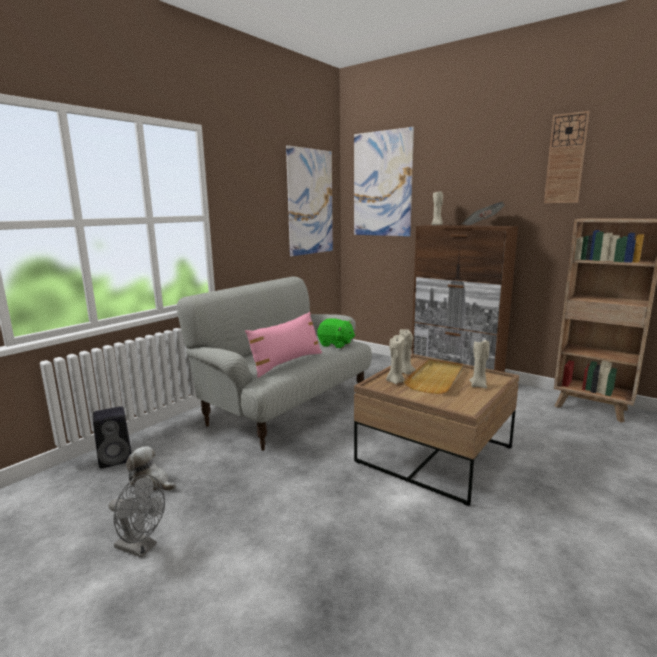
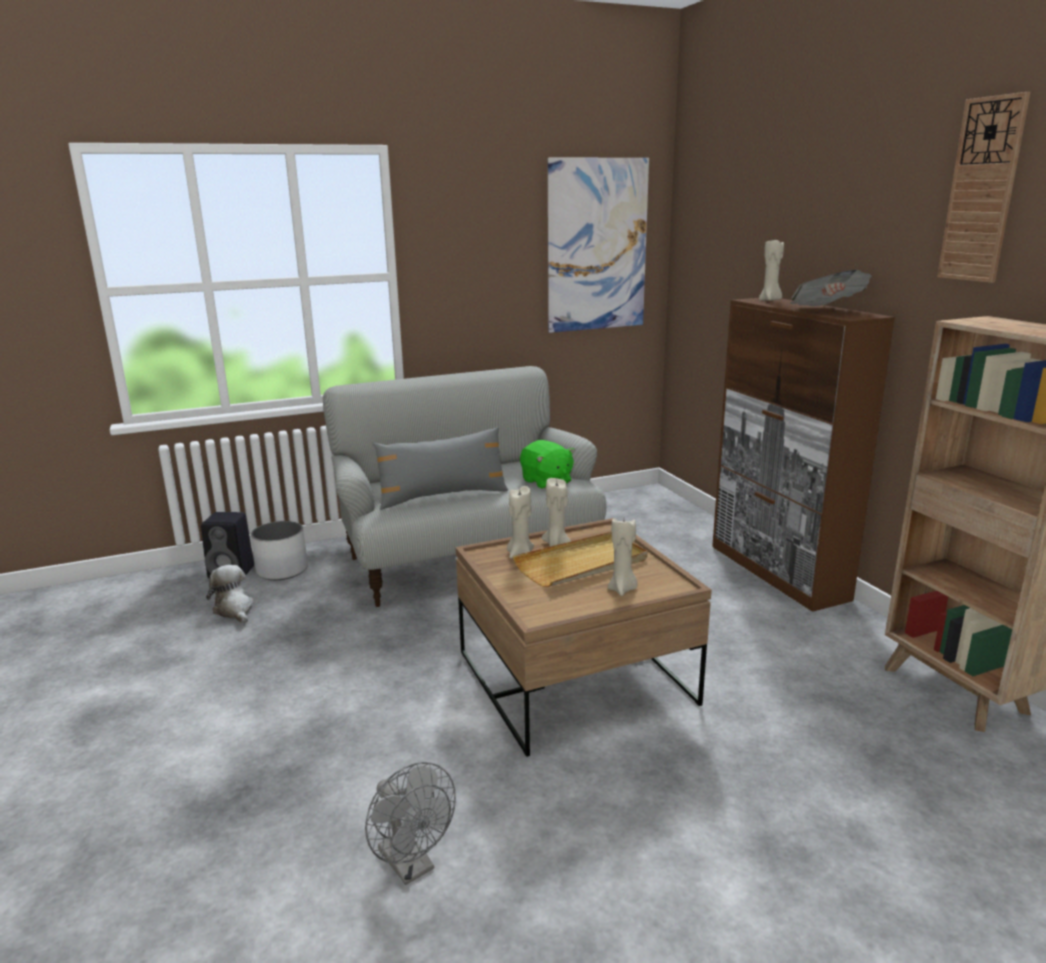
camera: 30 degrees right, 5 degrees up
(141, 547) = (161, 671): grey fan -> grey fan (412, 866)
(158, 446) = (282, 570): none -> white planter
(286, 363) = (443, 496): pink pillow -> grey pillow
(382, 184) = (719, 217): picture -> none

